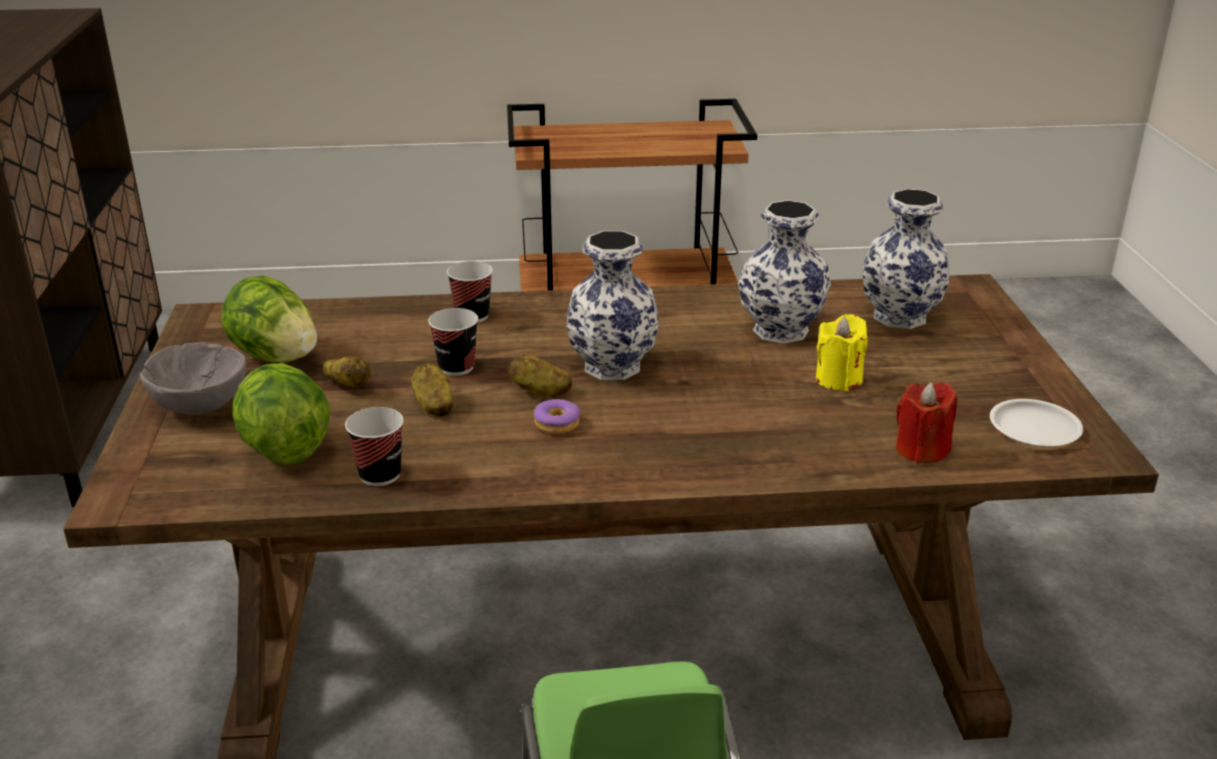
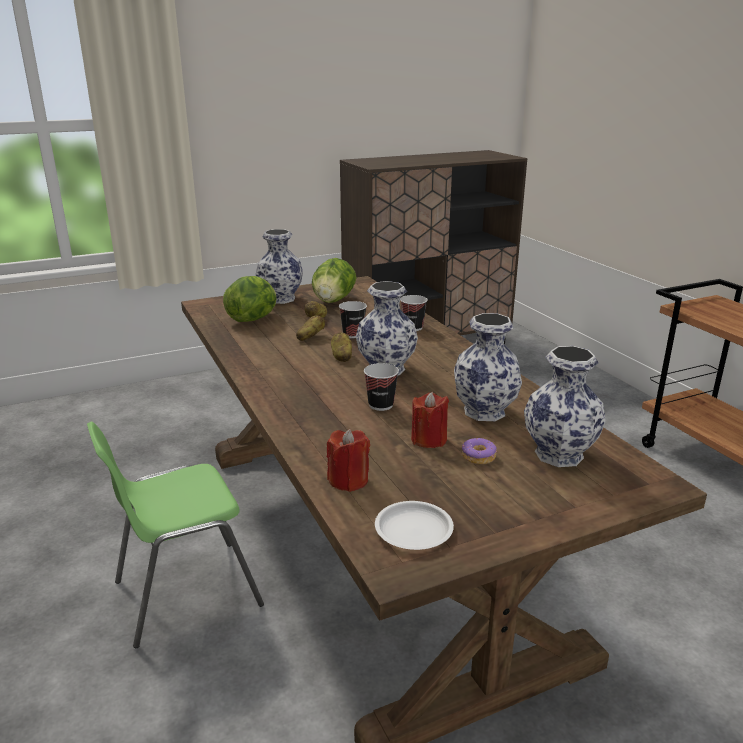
camera: 70 degrees right, 5 degrees down
(199, 405) = (281, 298): grey bowl -> vase
(380, 475) = (240, 339): cup -> cup (381, 405)
(557, 424) = (310, 366): donut -> donut (478, 457)
(838, 379) = (429, 439): yellow candle -> red candle

